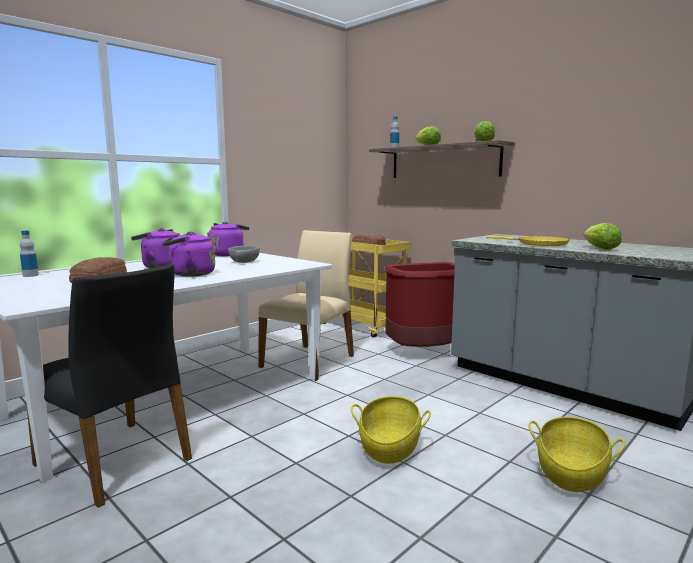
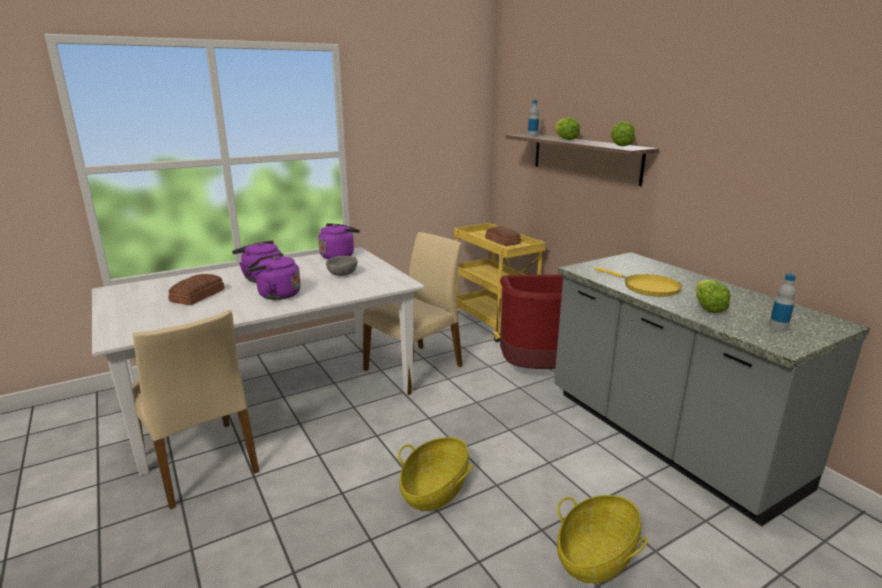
camera: 15 degrees right, 10 degrees up
(30, 275) = (148, 284): bottle -> bottle (778, 327)
(116, 461) = (200, 463): black chair -> beige chair

